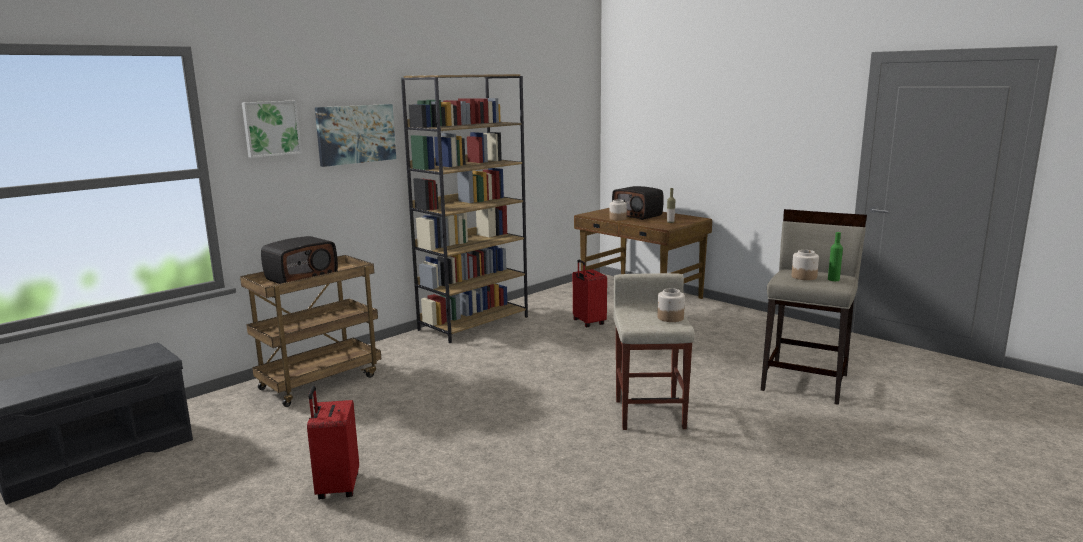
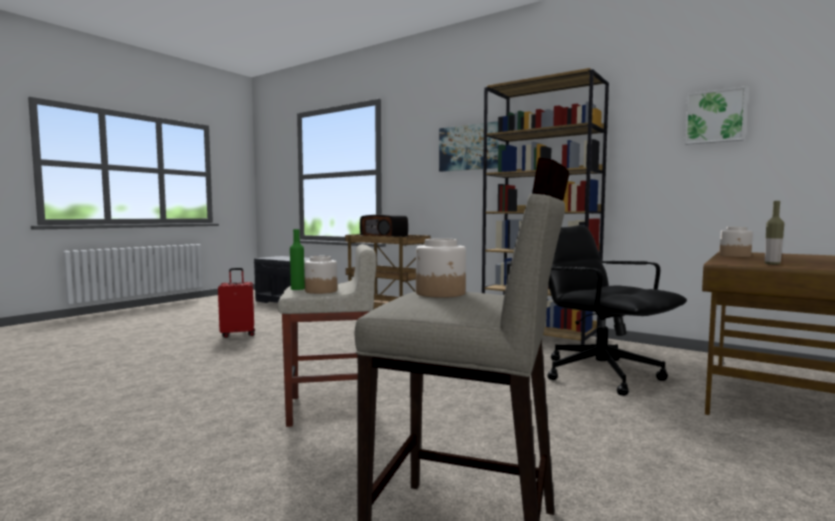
camera: 80 degrees right, 10 degrees down
(271, 128) = (413, 144): picture -> picture (715, 117)
(588, 323) = (599, 373): red suitcase -> black office chair
(638, 215) = (789, 258): radio -> none
(833, 279) = (429, 303): green bottle -> green bottle (297, 289)

